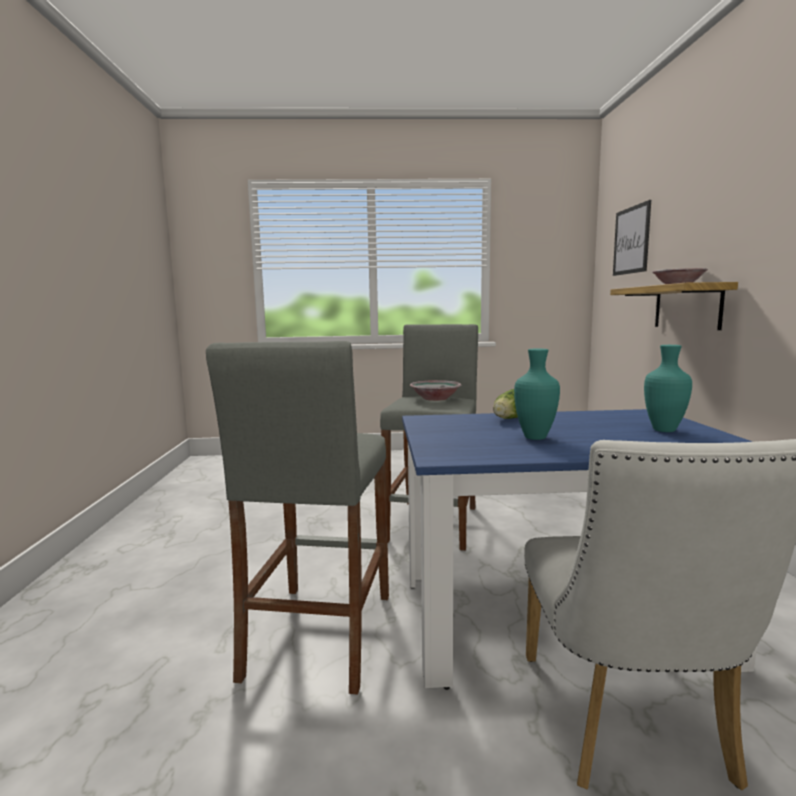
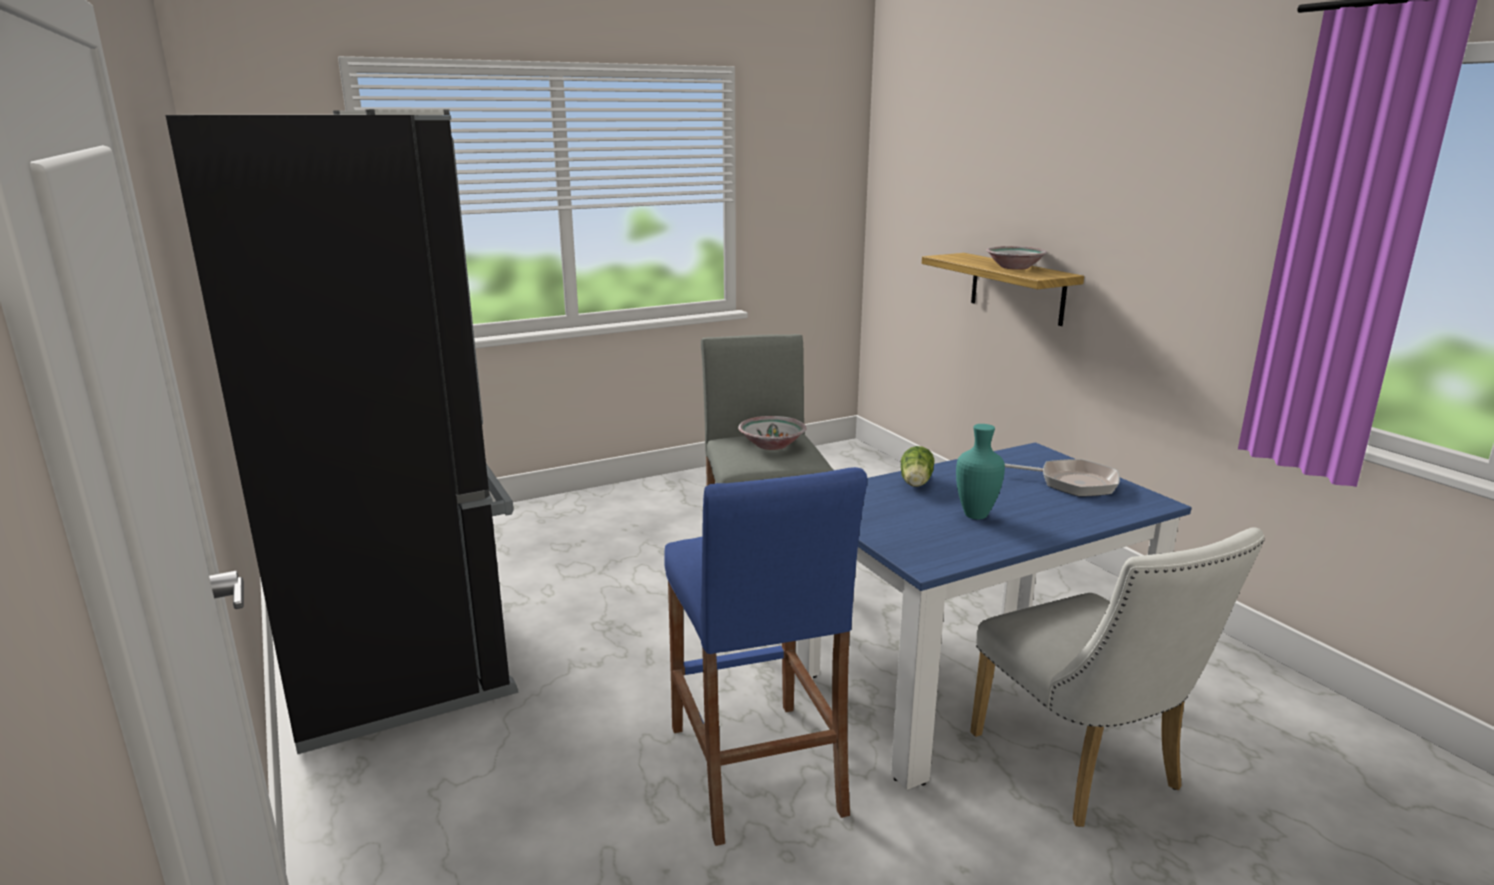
camera: 25 degrees left, 10 degrees up
(193, 507) = (396, 643): none -> black fridge
(319, 634) = (755, 770): grey stool -> blue stool
(631, 240) = (932, 179): picture -> none
(663, 430) = (1071, 483): turquoise vase -> frying pan

